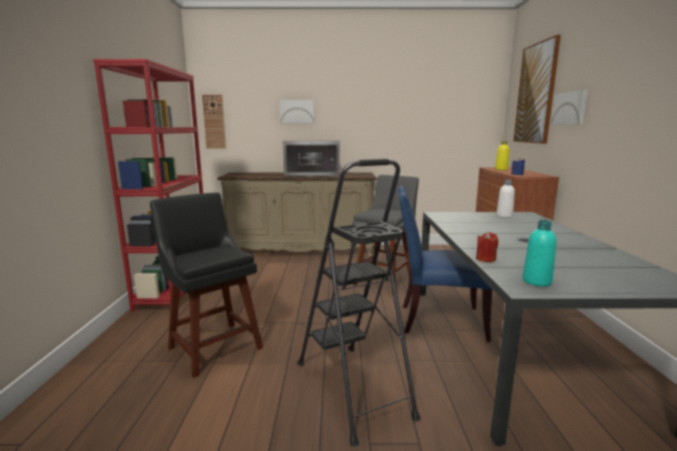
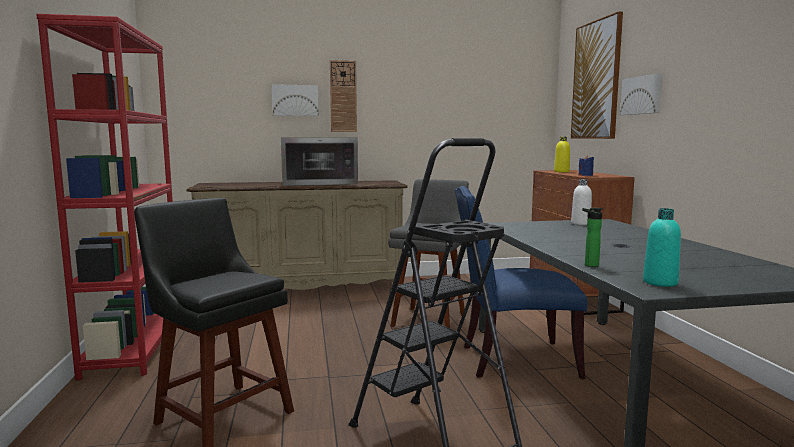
camera: 10 degrees left, 5 degrees down
(214, 122) = (177, 113): wall clock -> wall clock (343, 96)
(485, 259) = (589, 265): red candle -> bottle

